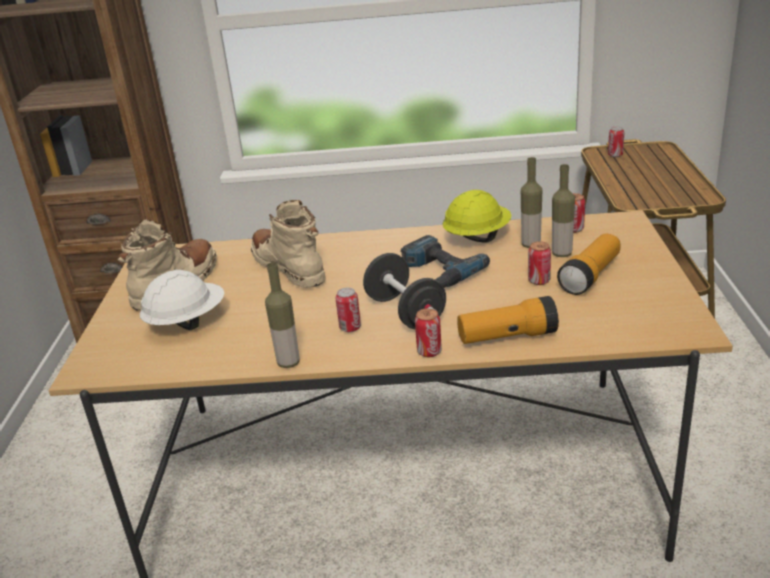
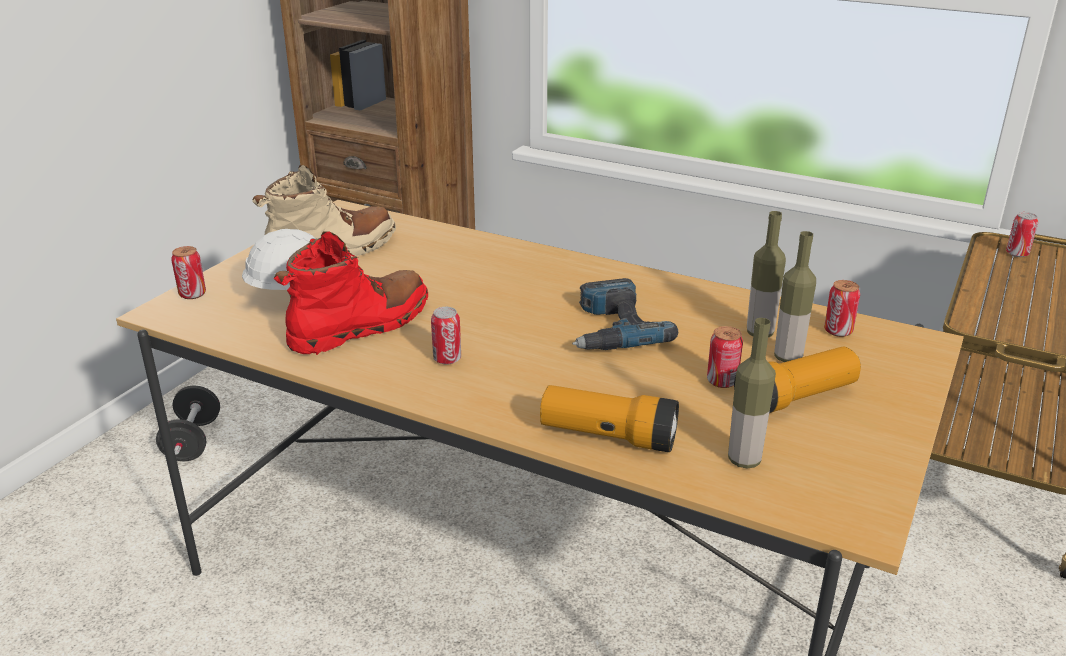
camera: 25 degrees right, 0 degrees up
(261, 328) = (361, 326): none -> red boot
(288, 363) = (346, 374): bottle -> bottle (744, 460)
(289, 268) = (458, 269): beige boot -> none
(405, 312) = (524, 363): black dumbbell -> black dumbbell (193, 441)
(429, 352) = (501, 419): can -> can (192, 294)
(477, 237) = (702, 302): yellow hard hat -> none

